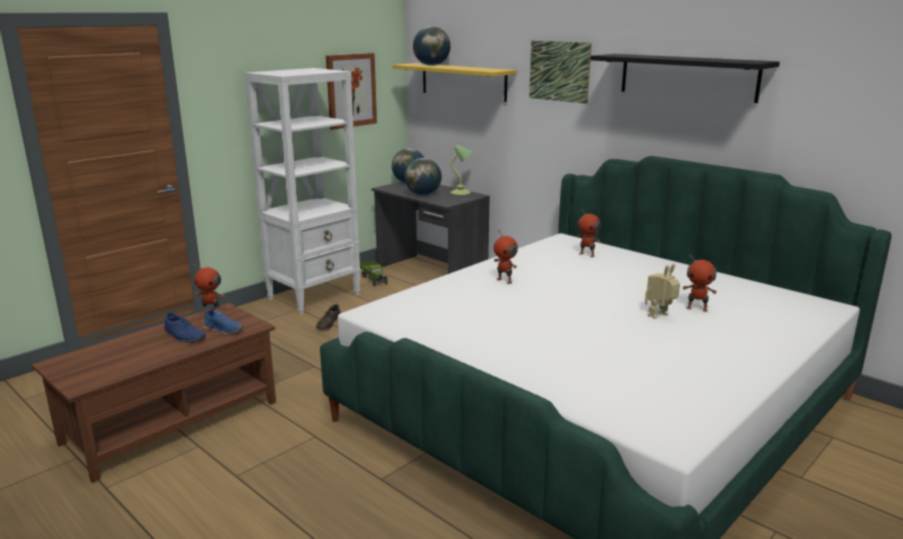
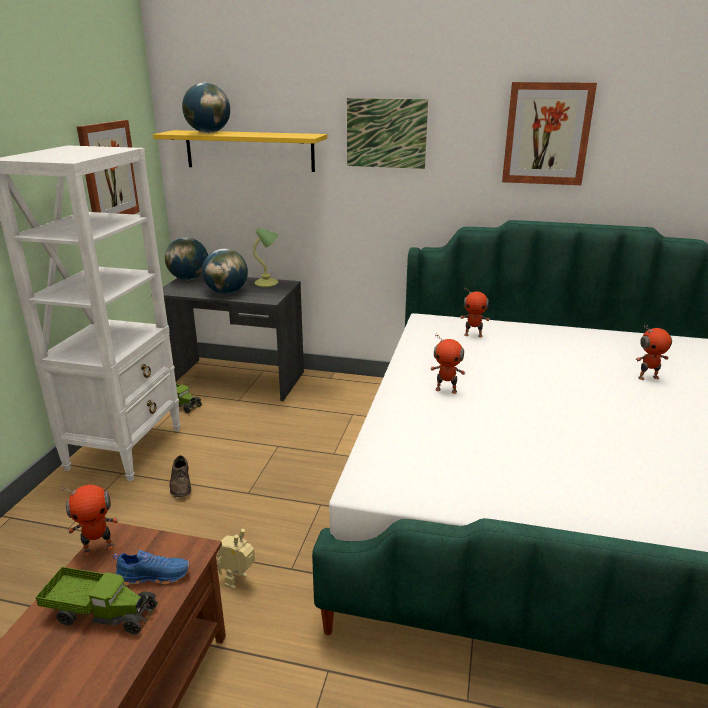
camera: 30 degrees left, 5 degrees up
(185, 336) = (101, 612): blue shoe -> toy truck
(660, 316) = (635, 395): toy robot -> toy robot (239, 581)
(687, 77) = (547, 134): black shelf -> picture

